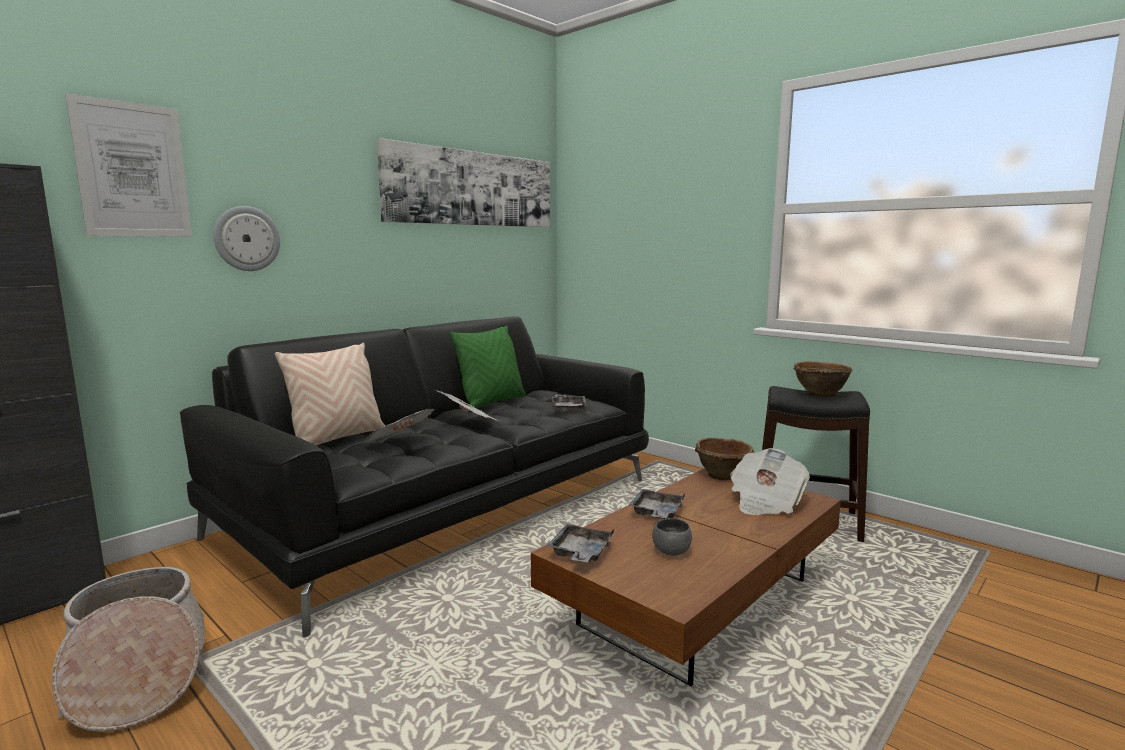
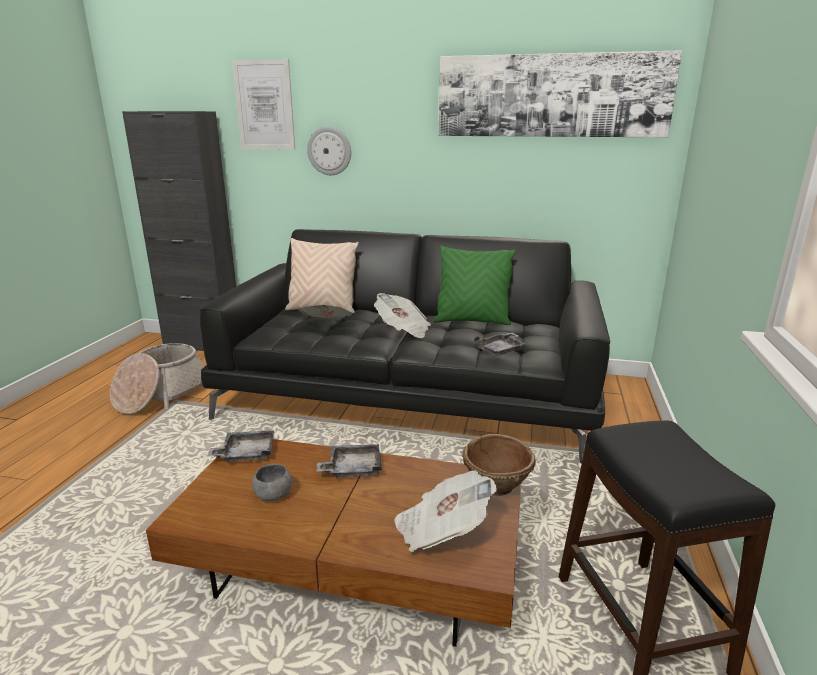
camera: 60 degrees right, 10 degrees up
(819, 394) = (672, 461): brown bowl -> none

